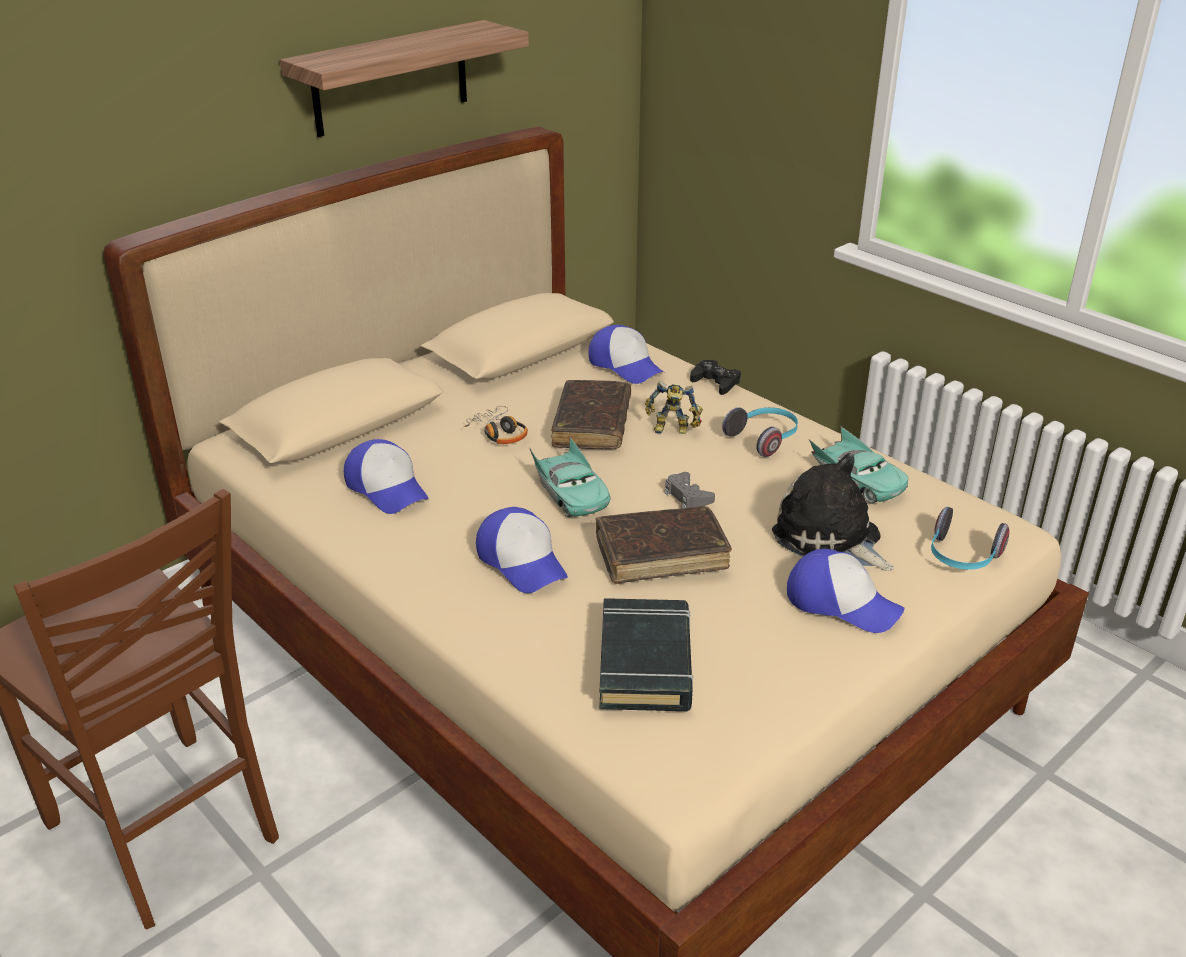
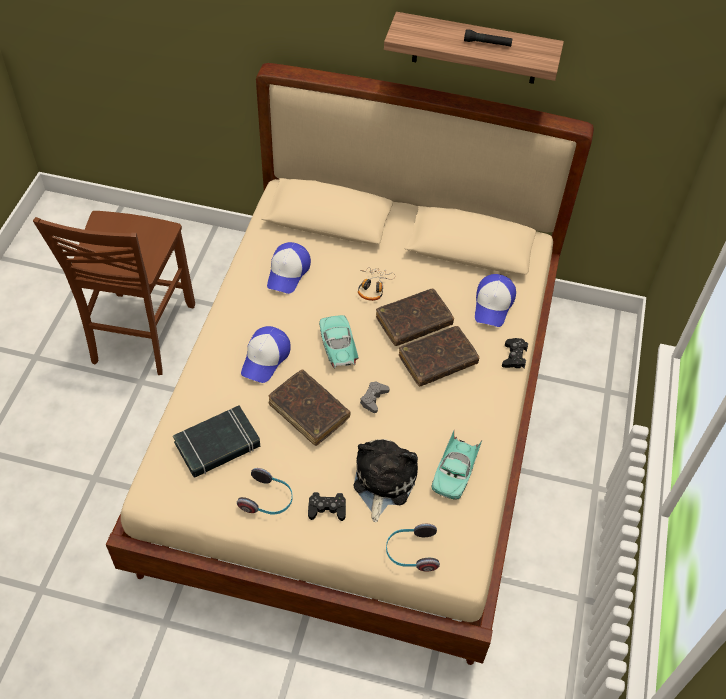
camera: 55 degrees right, 20 degrees up
(425, 41) = (487, 43): none -> black flashlight
(570, 493) = (338, 347): turquoise toy car -> turquoise toy car turned 135 degrees clockwise
(672, 430) = (437, 361): toy robot -> brown book
(764, 439) = (464, 408): headphones -> headphones (268, 500)
(842, 602) = (327, 509): cap -> black game controller

